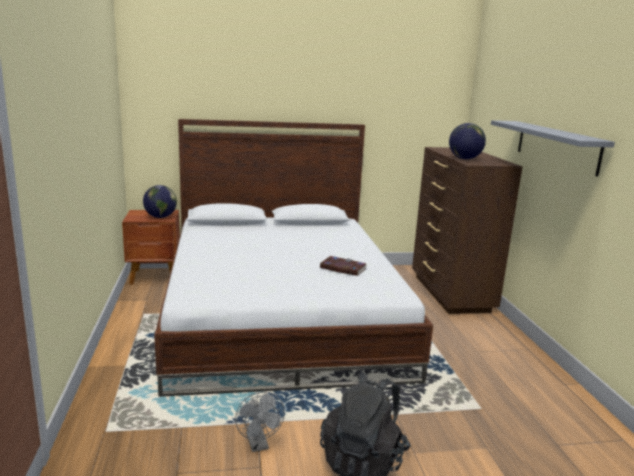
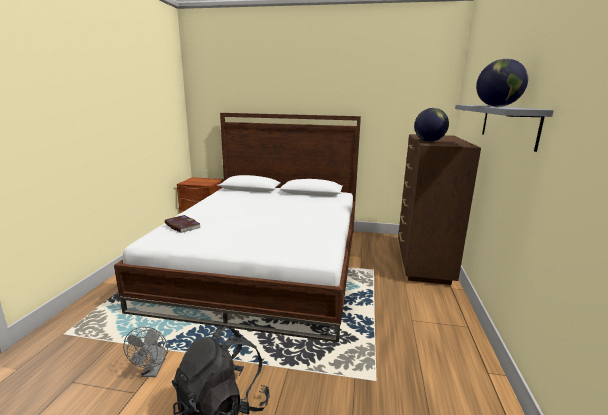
camera: 20 degrees right, 0 degrees up
(160, 217) = (204, 182): globe -> globe (497, 106)
(342, 268) = (295, 229): book -> book (182, 226)

